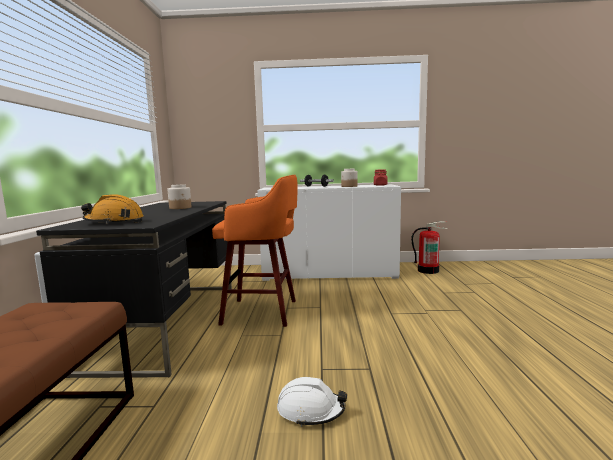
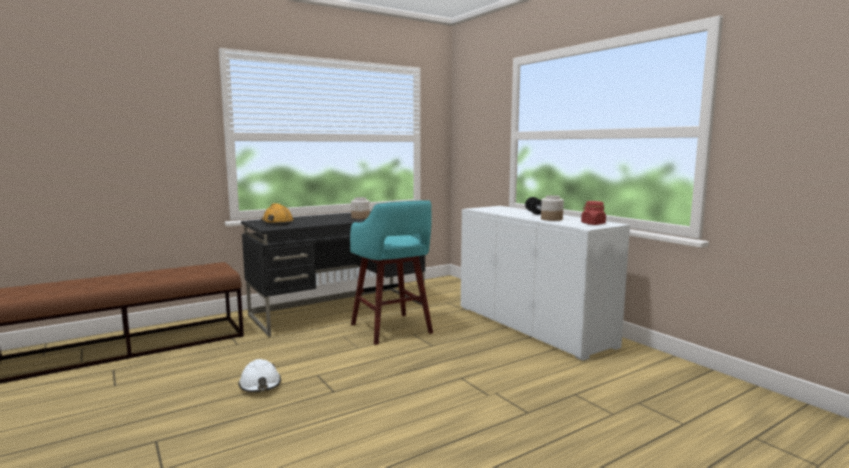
camera: 55 degrees right, 0 degrees up
(263, 312) = (392, 329): orange stool -> turquoise stool
(428, 270) = (652, 371): fire extinguisher -> none

